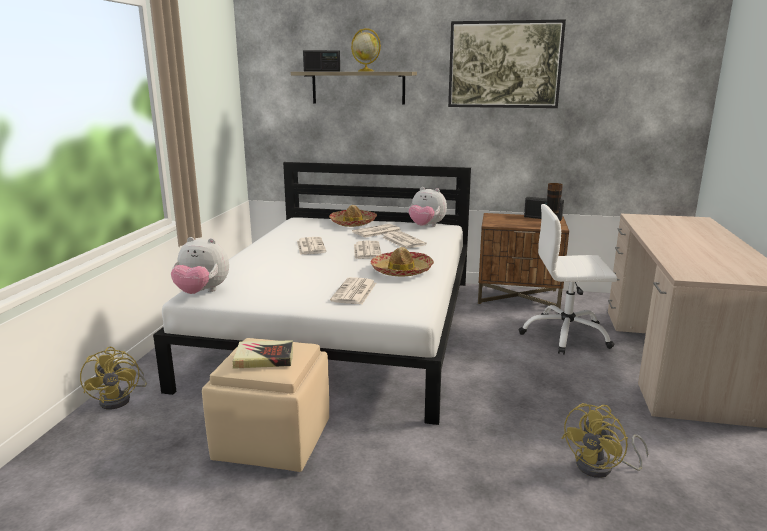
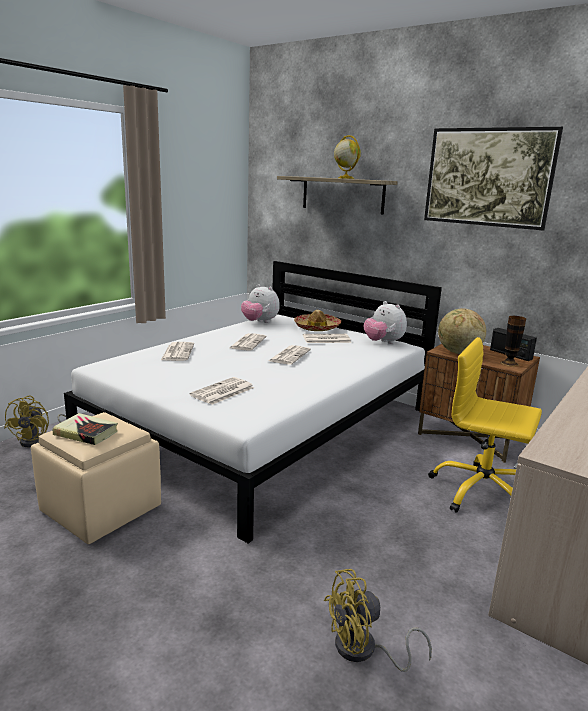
camera: 25 degrees right, 0 degrees up
(202, 292) = (108, 365): plush toy -> plush toy (260, 322)
(322, 71) = (309, 176): radio -> none
(401, 271) = (294, 381): hat -> none
(402, 241) = (336, 352): newspaper -> newspaper (177, 352)
(506, 223) = (458, 353): none -> globe
(565, 335) = (481, 492): white office chair -> yellow office chair

